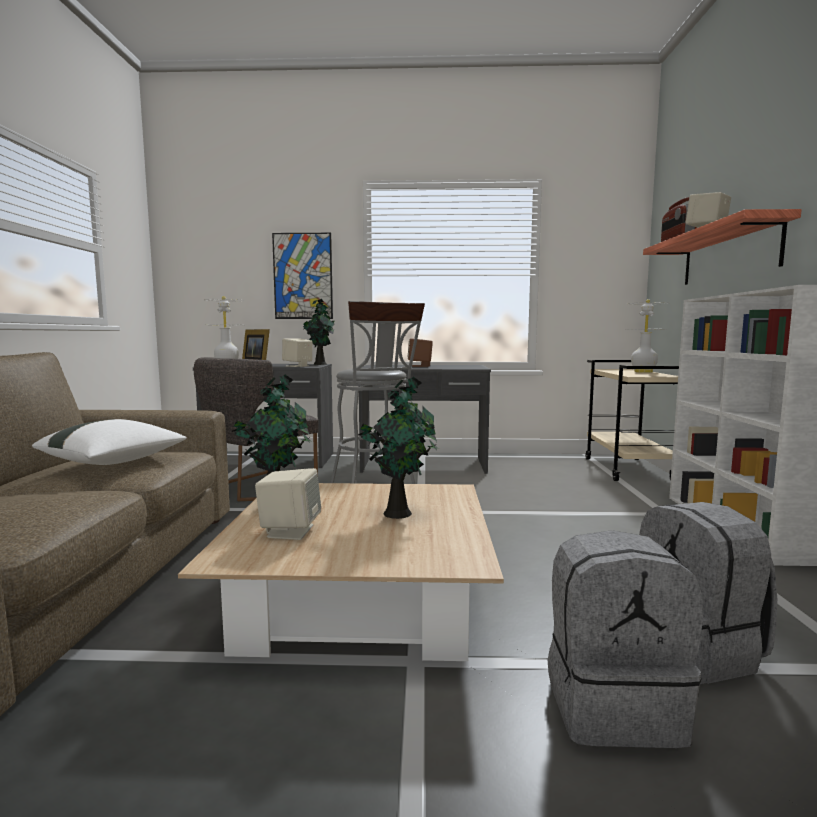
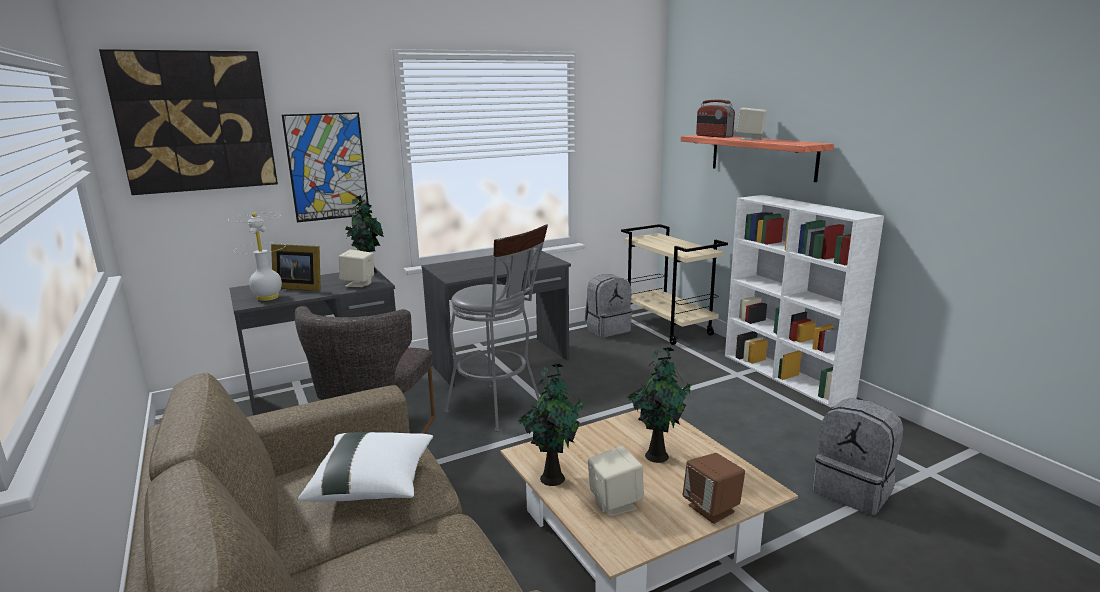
camera: 30 degrees left, 10 degrees up
(214, 237) = (195, 122): none -> picture
(420, 366) = (488, 262): brown speaker -> brown speaker (712, 509)
(613, 705) = (852, 546): grey backpack -> grey backpack (607, 329)
(643, 372) = (677, 242): white table lamp -> none

